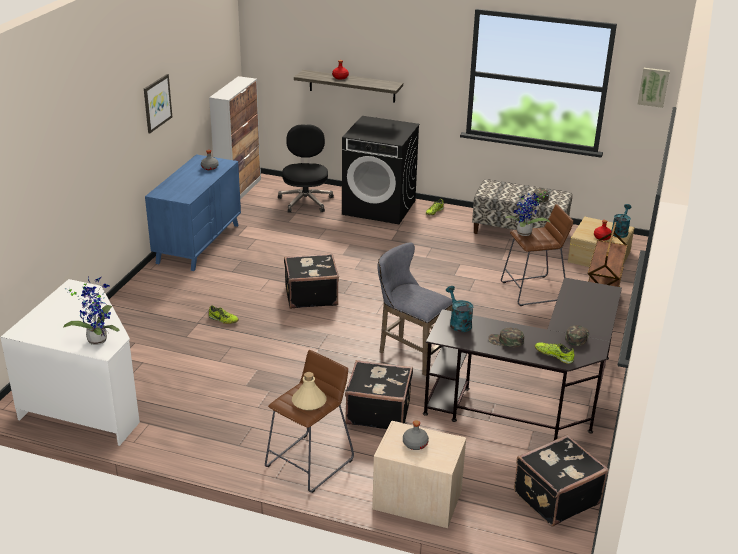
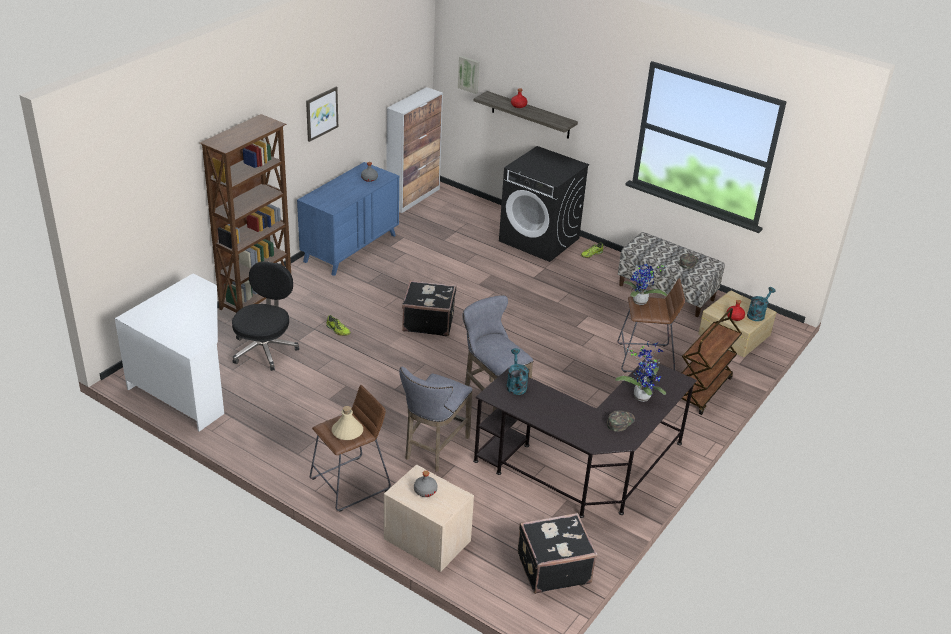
camera: 15 degrees right, 5 degrees up
(97, 339) = (191, 336): potted plant -> potted plant (642, 395)
(123, 305) = (257, 298): none -> brown bookcase
(305, 201) = (471, 220): black office chair -> black office chair (265, 349)
(378, 411) = (433, 449): black suitcase -> grey stool
(506, 341) = (549, 412): green cap -> none
(554, 355) = (586, 436): shoe -> none
(653, 87) = (817, 172): picture -> picture (469, 74)

